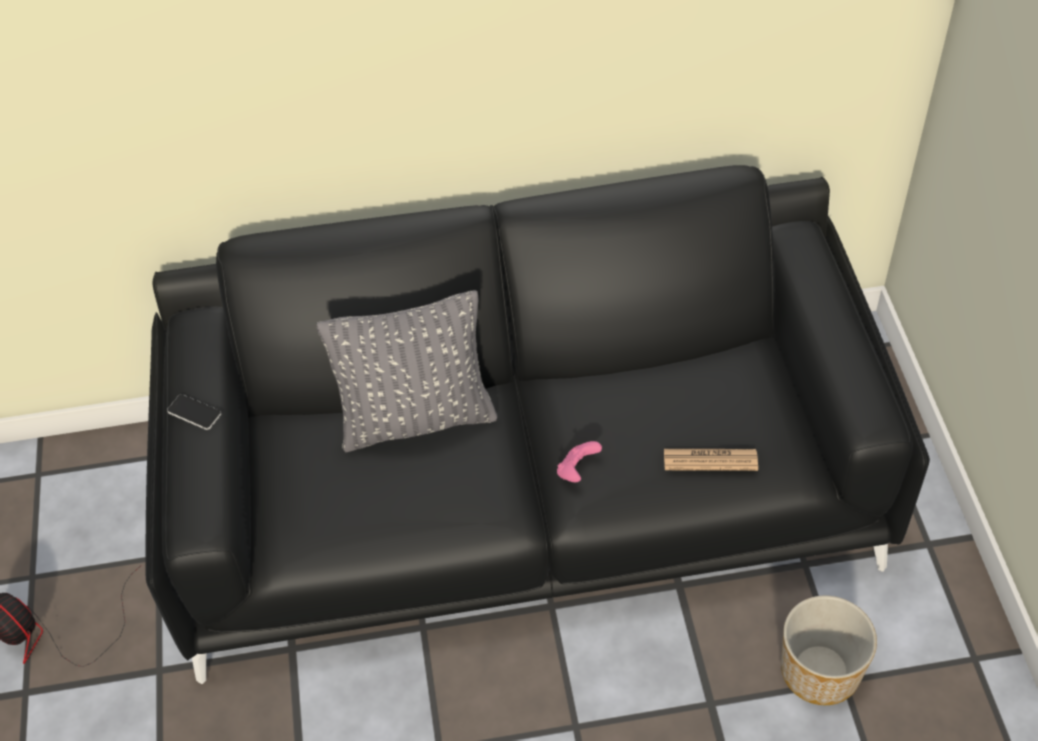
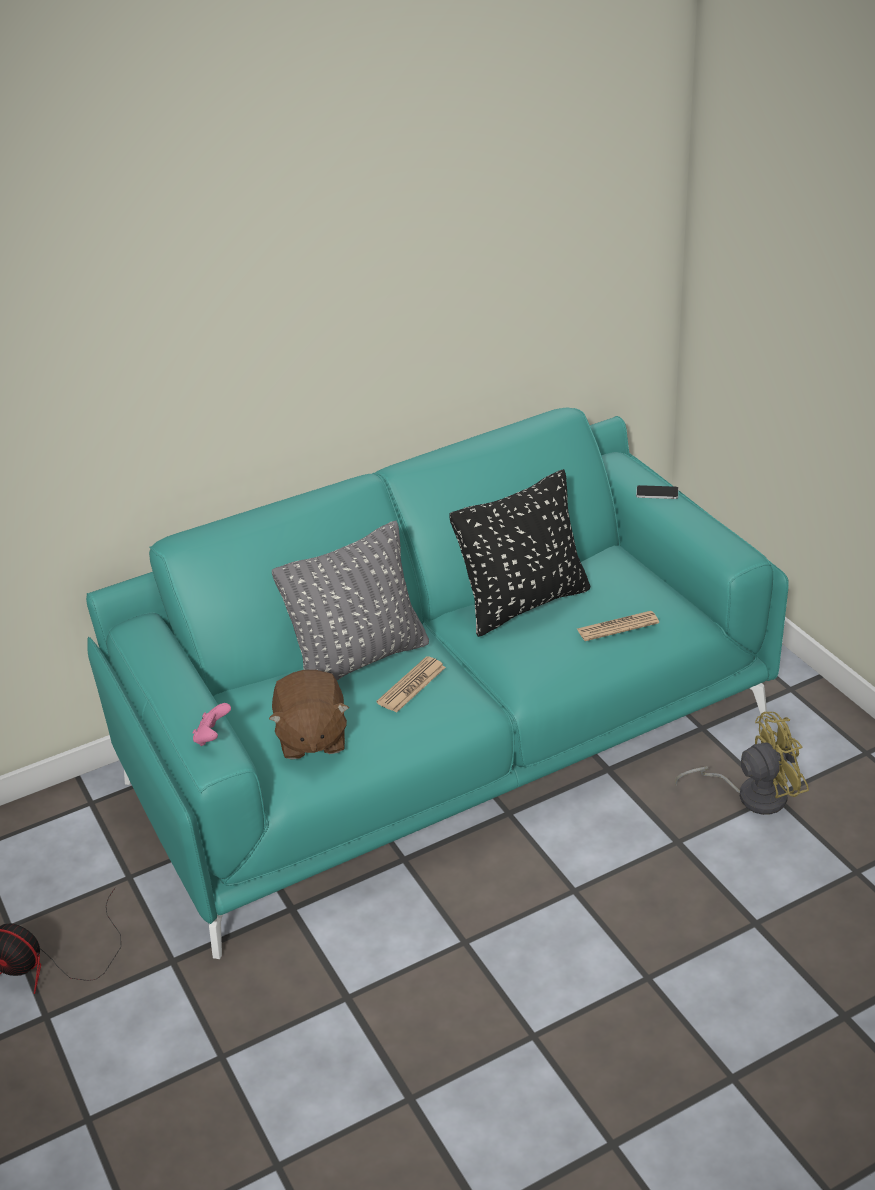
camera: 20 degrees left, 15 degrees down
(194, 412) = (171, 684): phone -> phone (657, 493)
(326, 506) = (311, 738): none -> brown plush toy
(454, 471) = (411, 685): none -> newspaper
(526, 495) = (446, 742): black sofa -> turquoise sofa
(577, 471) = (514, 660): pink game controller -> pink game controller (212, 737)
(622, 396) = (524, 604): none -> black pillow
(818, 670) = (751, 795): planter -> yellow fan

